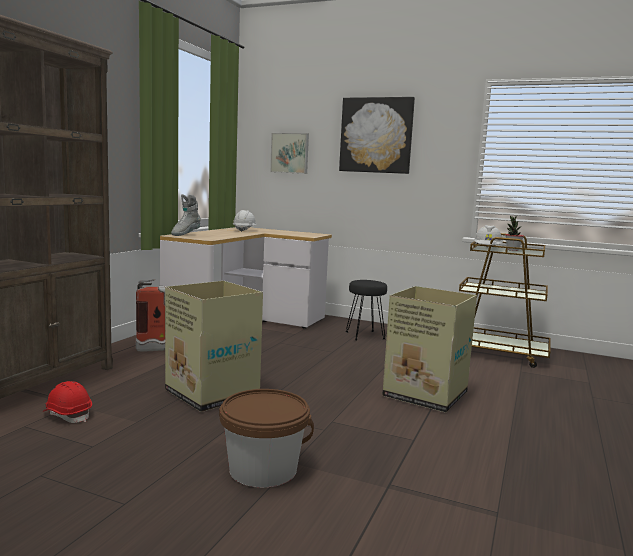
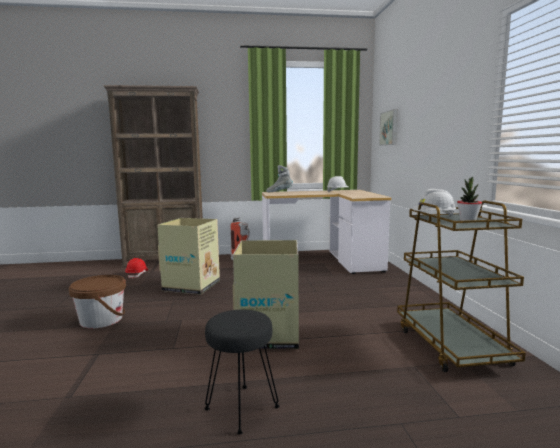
camera: 60 degrees right, 0 degrees up
(365, 336) = (376, 290): black stool -> black stool (241, 408)
(376, 135) = (429, 101): picture -> none

